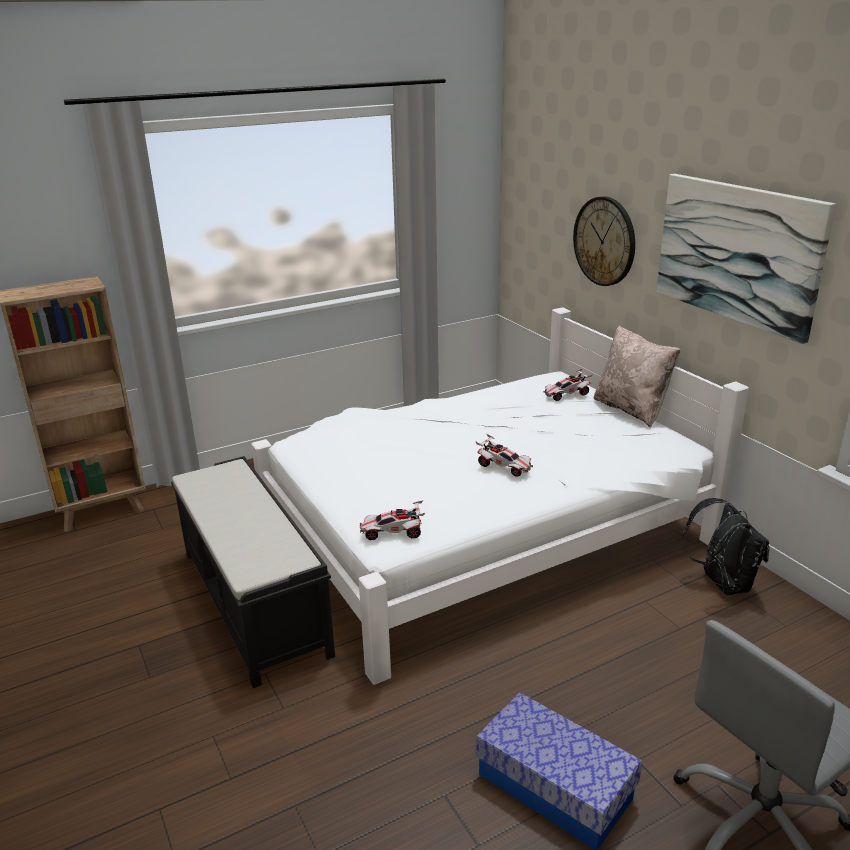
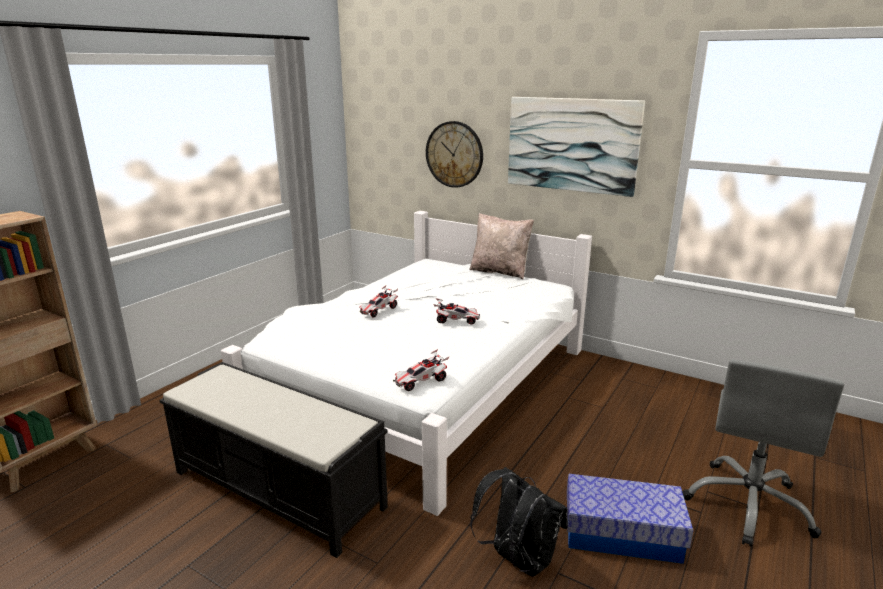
camera: 30 degrees left, 5 degrees down
(566, 395) = (449, 270): toy car -> toy car (378, 310)
(721, 583) = (602, 374): black backpack -> black backpack (517, 560)

